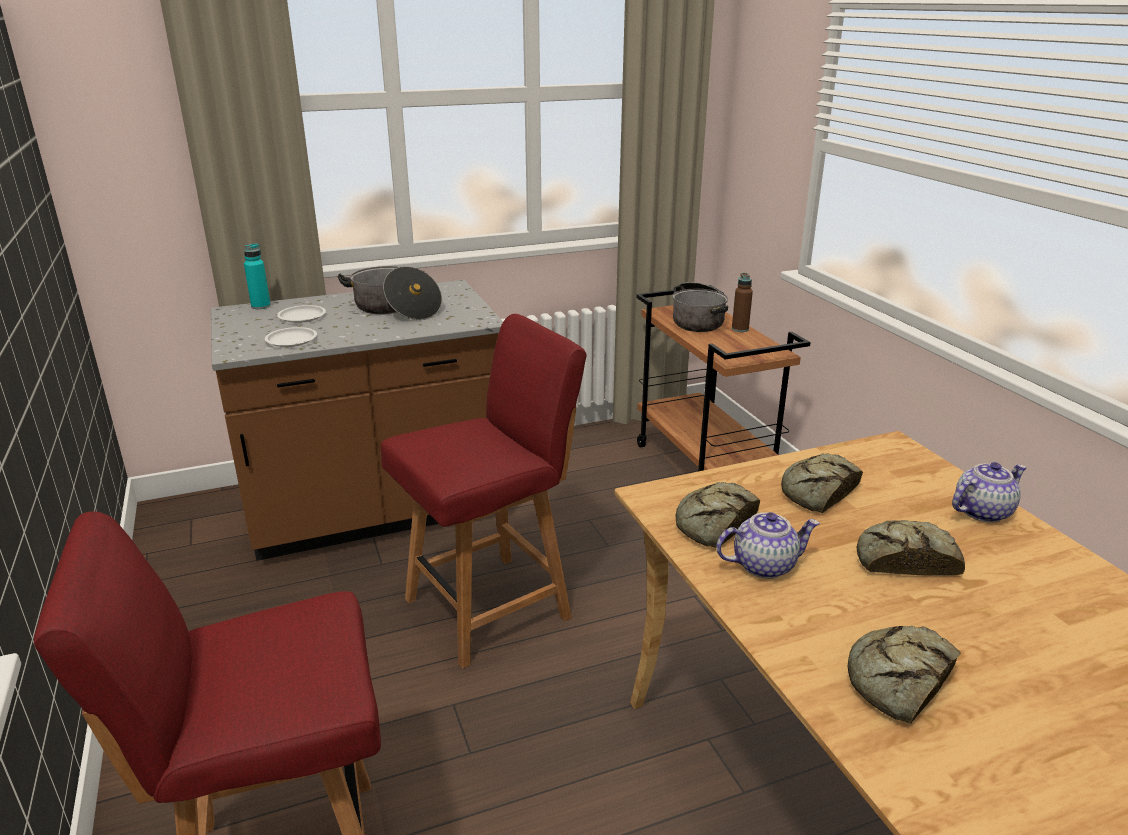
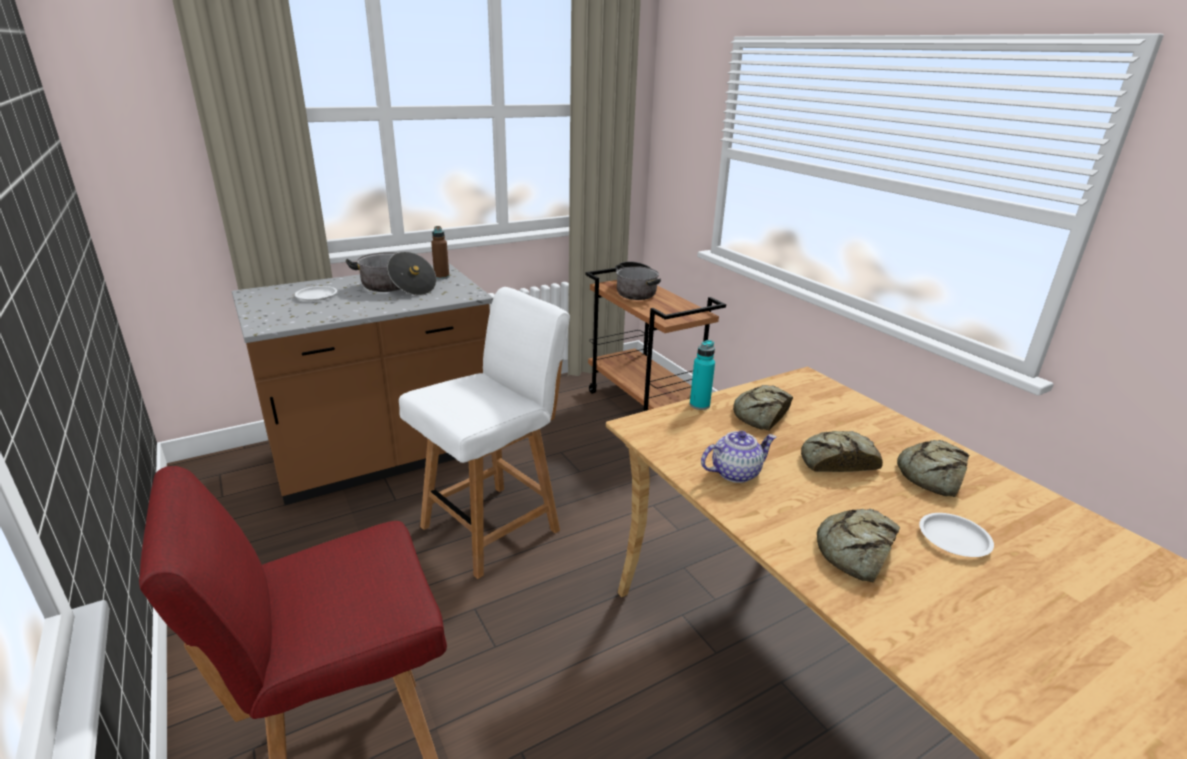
camera: 10 degrees left, 0 degrees up
(261, 306) = (277, 288): turquoise bottle -> turquoise bottle (699, 405)
(292, 340) = (312, 315): white plate -> white plate (954, 539)
(491, 607) = (493, 527): red chair -> white chair
(714, 523) = (690, 444): bread -> bread (931, 475)
(740, 329) = (669, 297): brown bottle -> brown bottle (441, 277)
(982, 511) = (881, 422): teapot -> none

